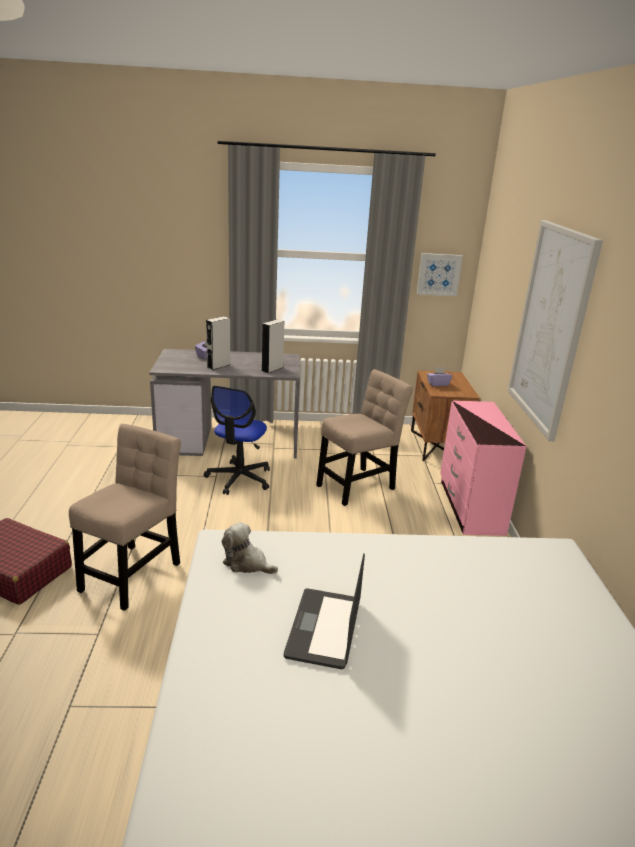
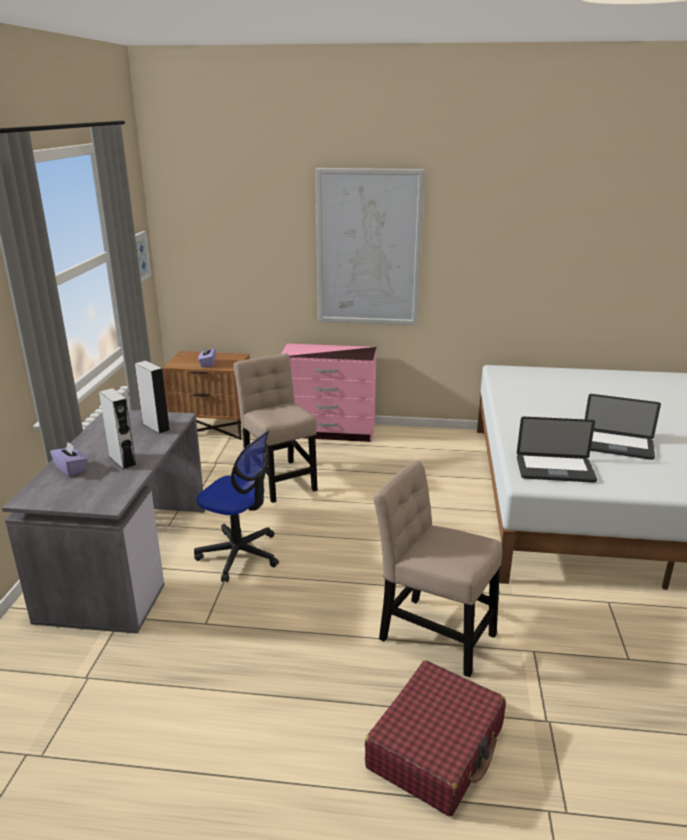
camera: 80 degrees left, 0 degrees up
(247, 563) = (555, 470): plush toy -> laptop

